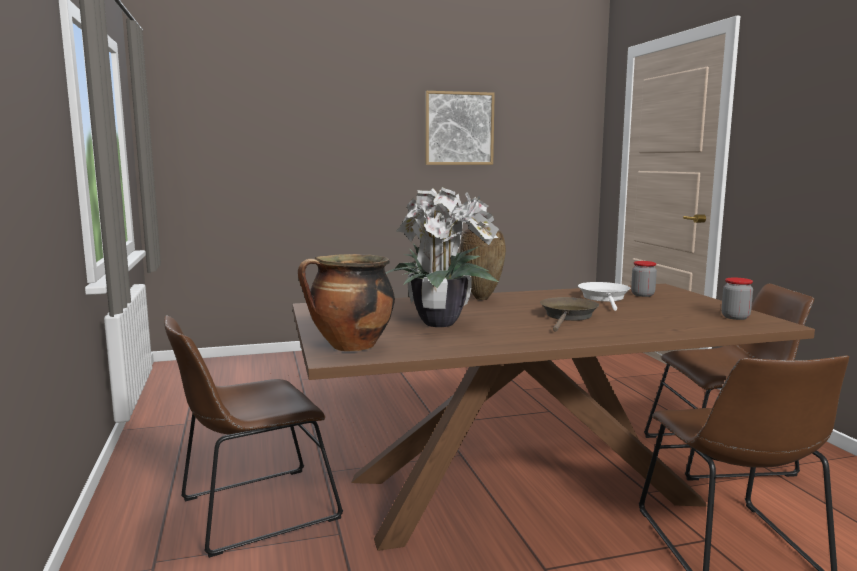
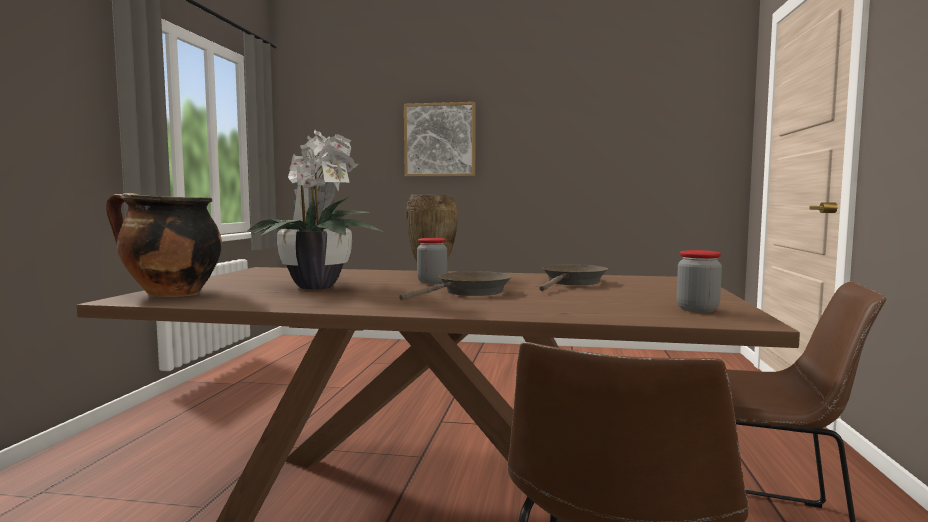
camera: 25 degrees right, 5 degrees down
(252, 511) = (171, 466): brown chair -> none
(459, 128) = (571, 121): picture -> picture (440, 140)
(604, 298) = (572, 282): white frying pan -> brown frying pan
(642, 295) = (634, 283): jar -> jar (432, 282)

